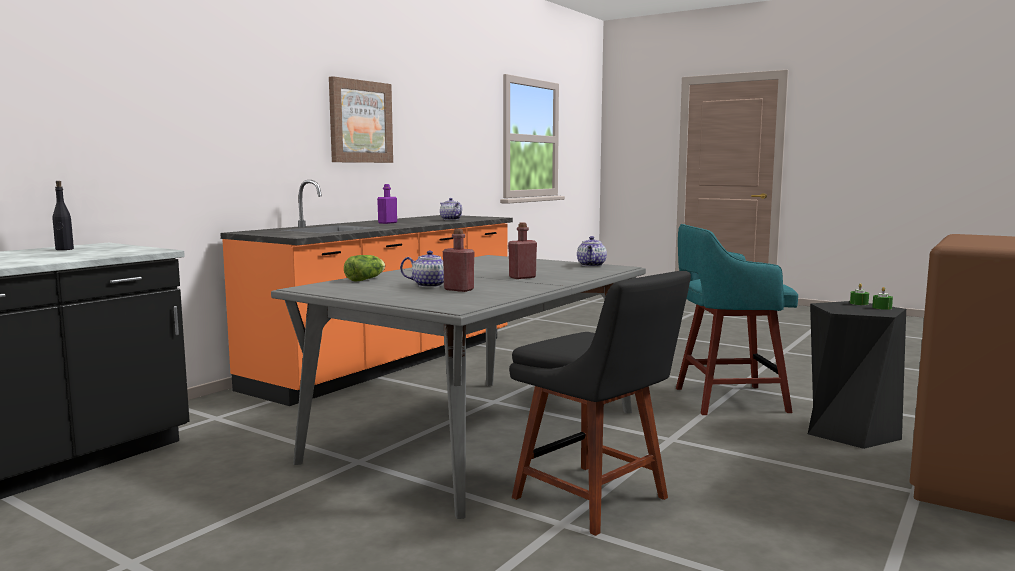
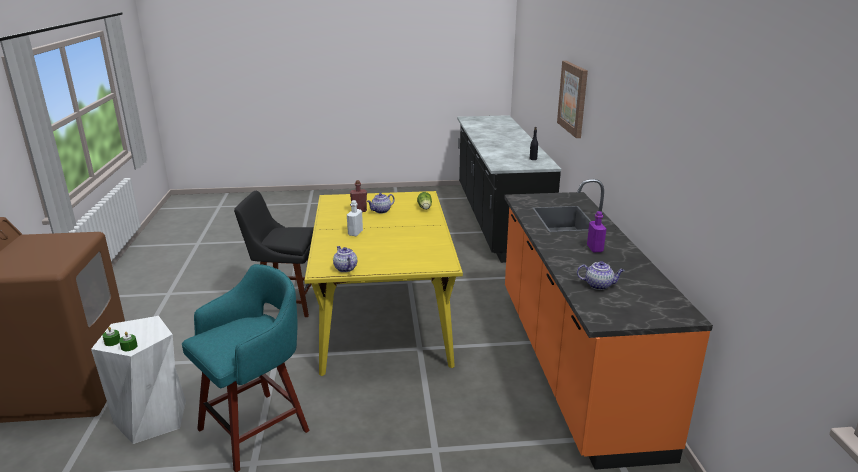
camera: 140 degrees right, 15 degrees up
(360, 122) = (667, 151): picture -> picture (573, 98)
(478, 436) = (383, 315): grey dining table -> yellow dining table
(522, 277) = (355, 233): red bottle -> white bottle
(850, 431) = (152, 418): black stool -> white stool

